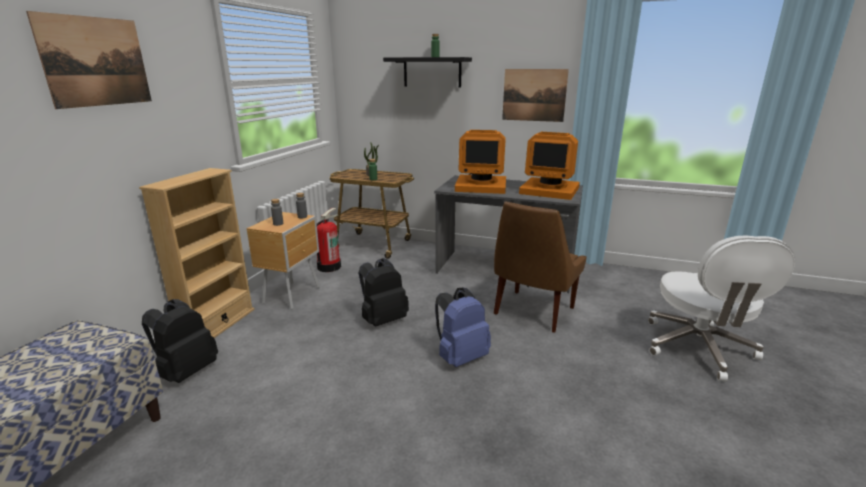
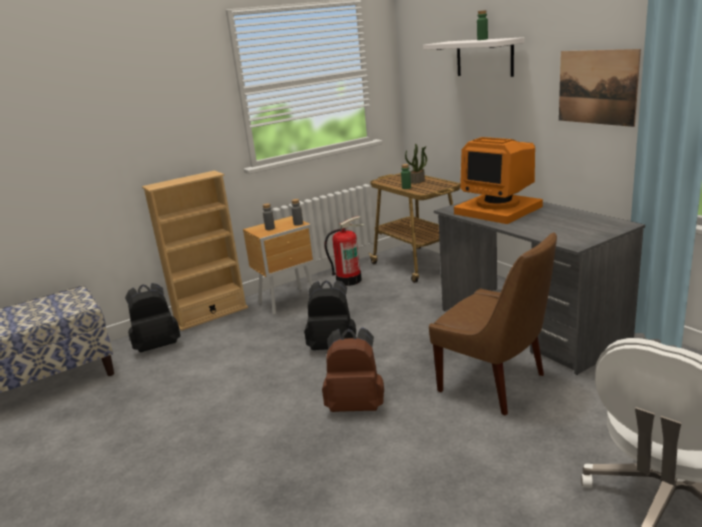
camera: 40 degrees right, 0 degrees up
(96, 62) = (111, 87): picture -> none
(432, 72) = (484, 58): black shelf -> white shelf
(460, 357) = (356, 405): blue backpack -> brown backpack
(532, 312) = (495, 384): brown chair -> brown chair turned 120 degrees counterclockwise
(550, 190) = (577, 226): monitor -> none

